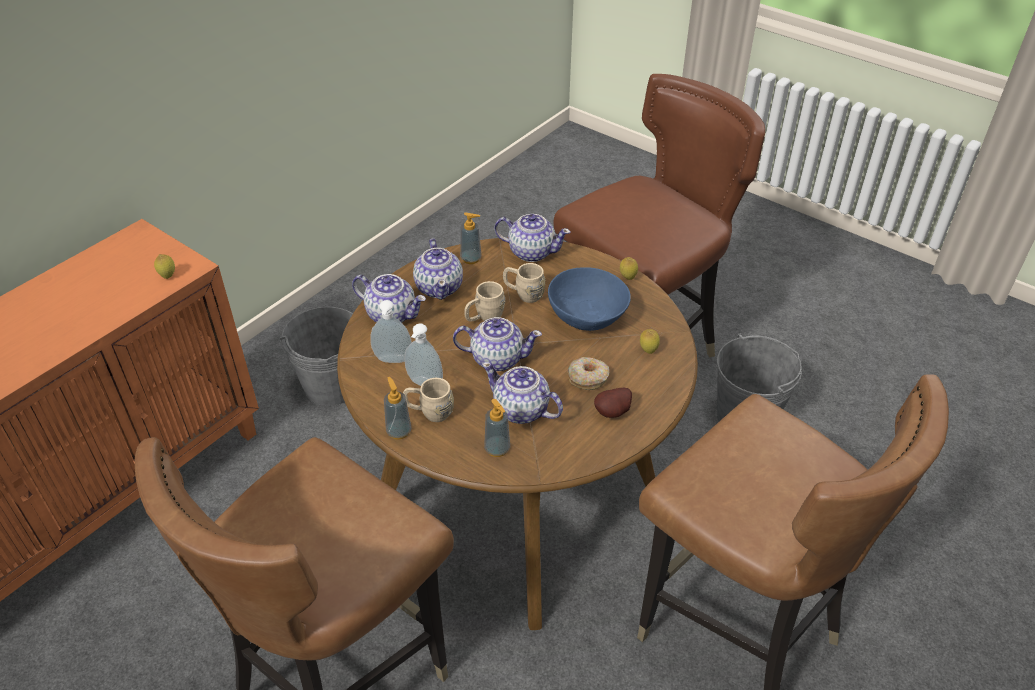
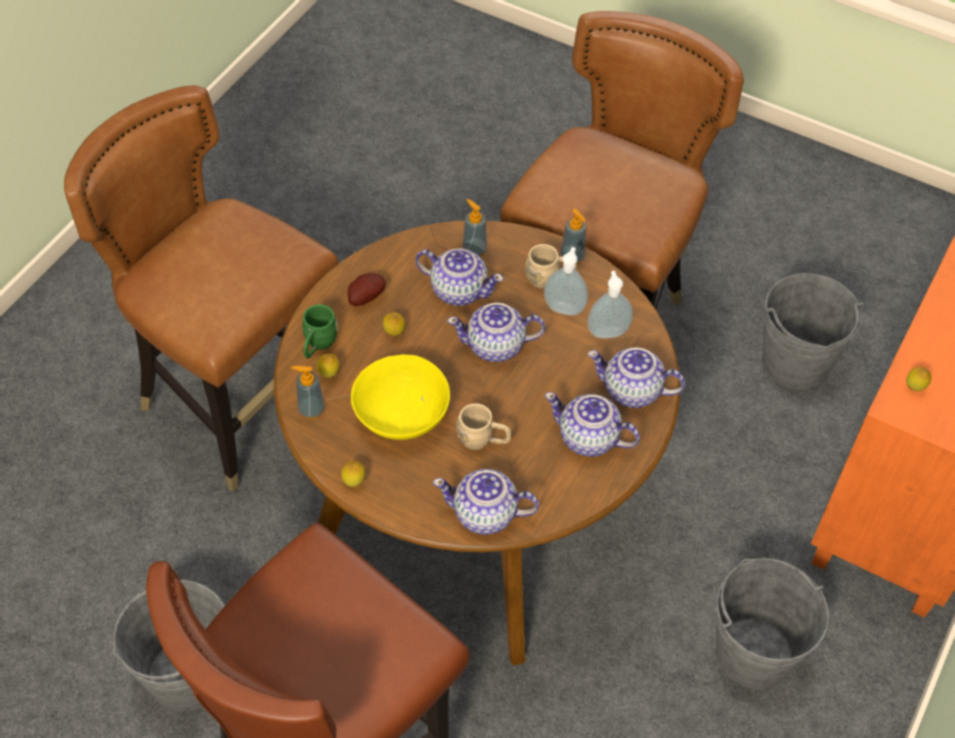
camera: 170 degrees right, 10 degrees up
(158, 609) = (795, 363): none -> grey bucket
(439, 287) = (589, 439): teapot -> teapot turned 45 degrees counterclockwise
(471, 259) = (563, 492): soap dispenser -> soap dispenser (311, 410)
(484, 317) = (522, 400): beige mug -> none
(587, 316) = (401, 416): blue bowl -> yellow bowl
(588, 378) = (394, 333): donut -> lemon
(659, 375) = (318, 345): none -> green mug

